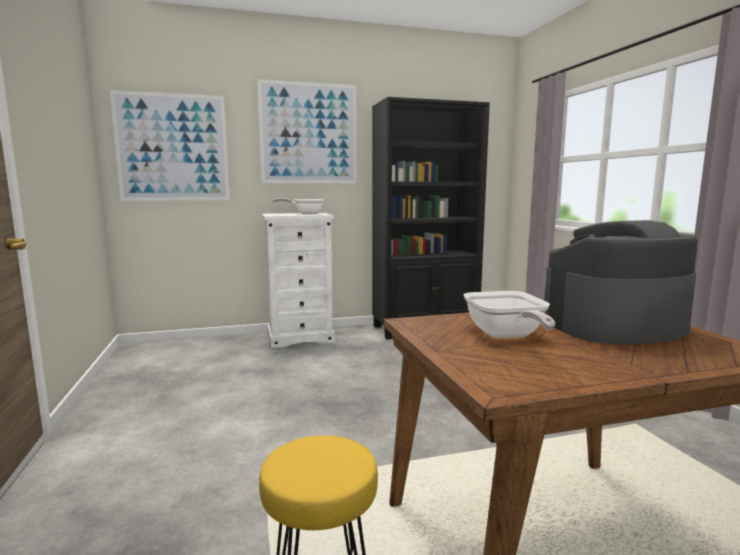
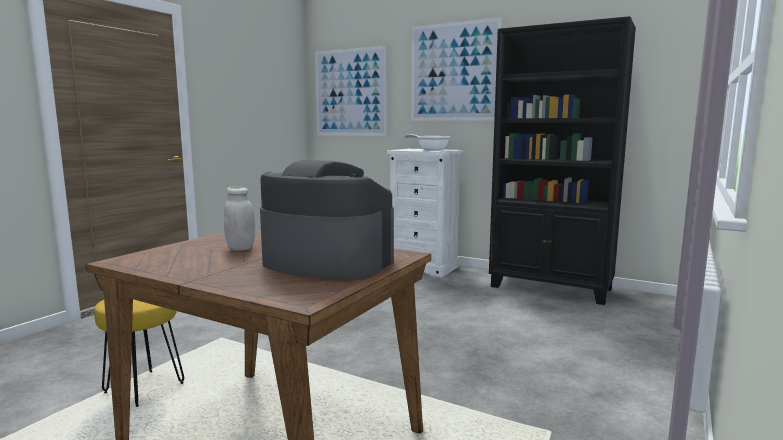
camera: 45 degrees right, 0 degrees up
(506, 336) = (240, 248): frying pan -> white jar

